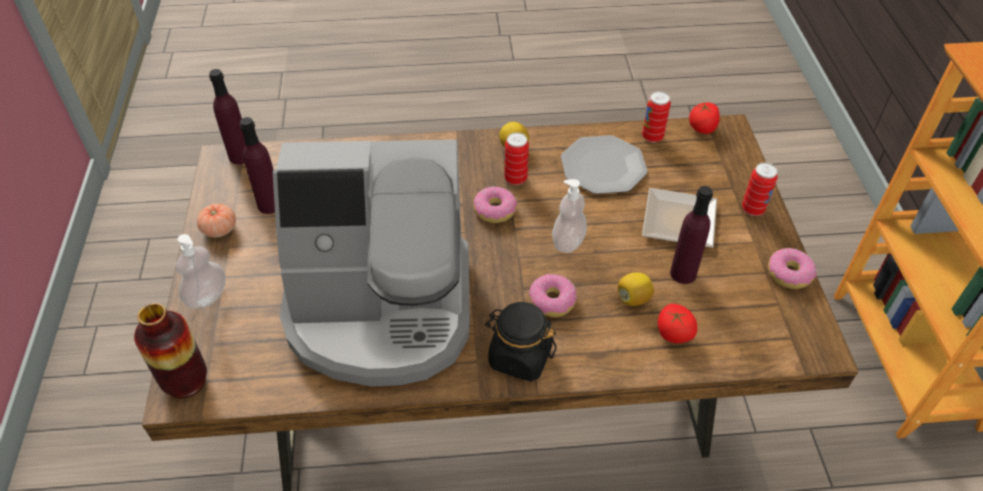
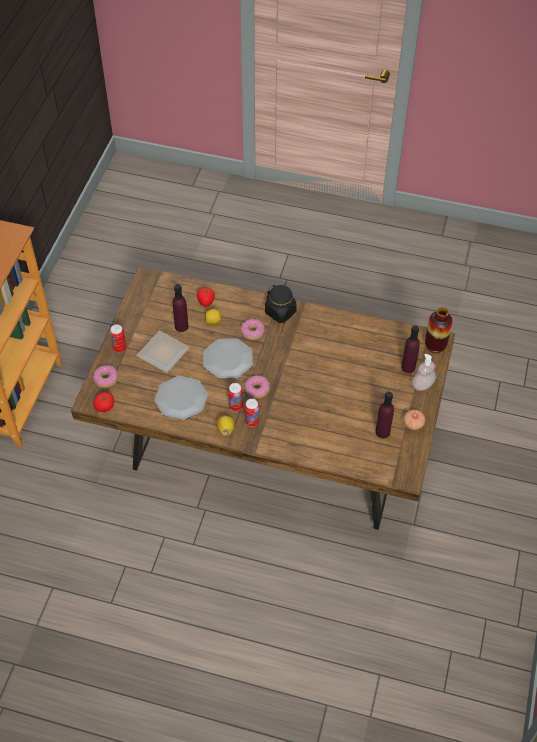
camera: 160 degrees left, 5 degrees up
(240, 156) = (396, 475): purple bottle -> purple bottle (408, 367)
(381, 311) = (337, 352): coffee machine -> none
(568, 242) = (228, 359): soap dispenser -> plate
(652, 137) = (139, 410): can -> can (252, 422)
(789, 274) = (131, 311): donut -> donut (106, 379)

